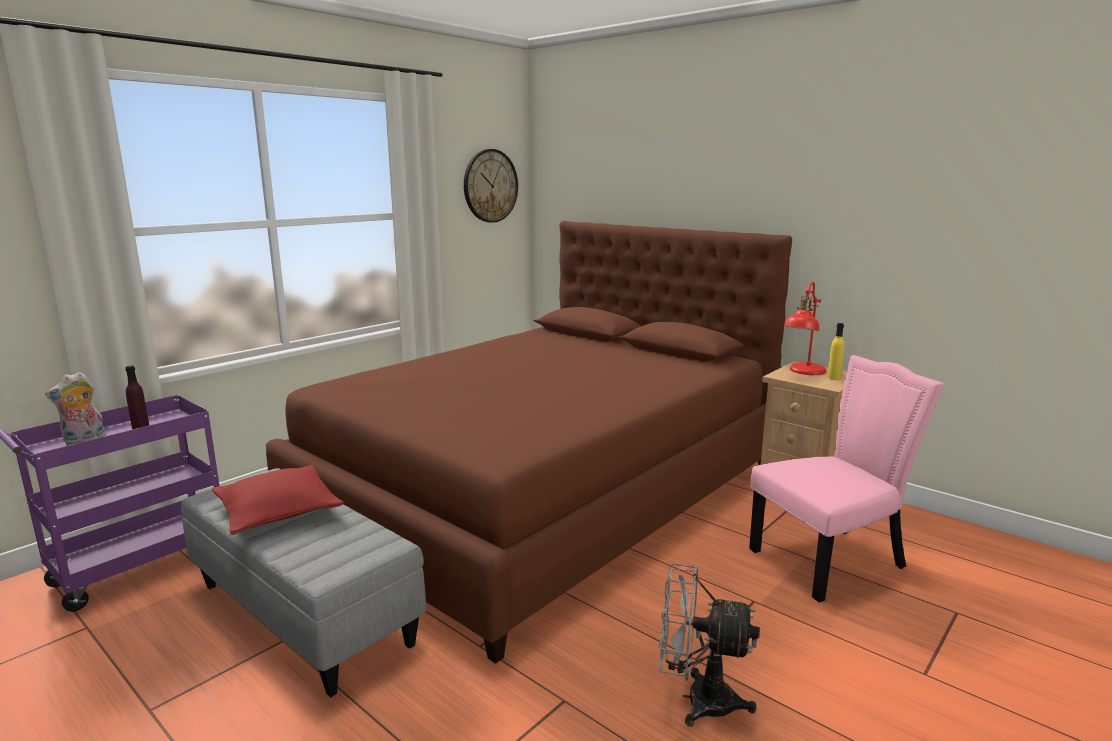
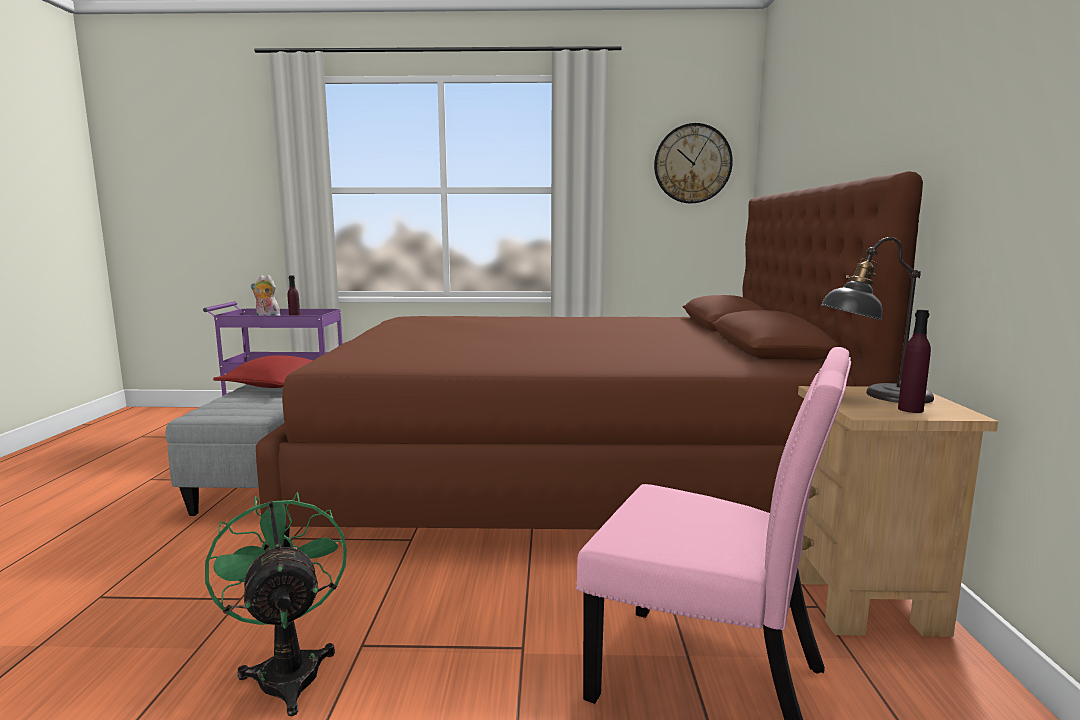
camera: 50 degrees right, 5 degrees down
(697, 699) = (288, 669): grey fan -> green fan
(803, 374) = (873, 396): red table lamp -> grey table lamp
(833, 378) = (910, 409): yellow bottle -> purple bottle

